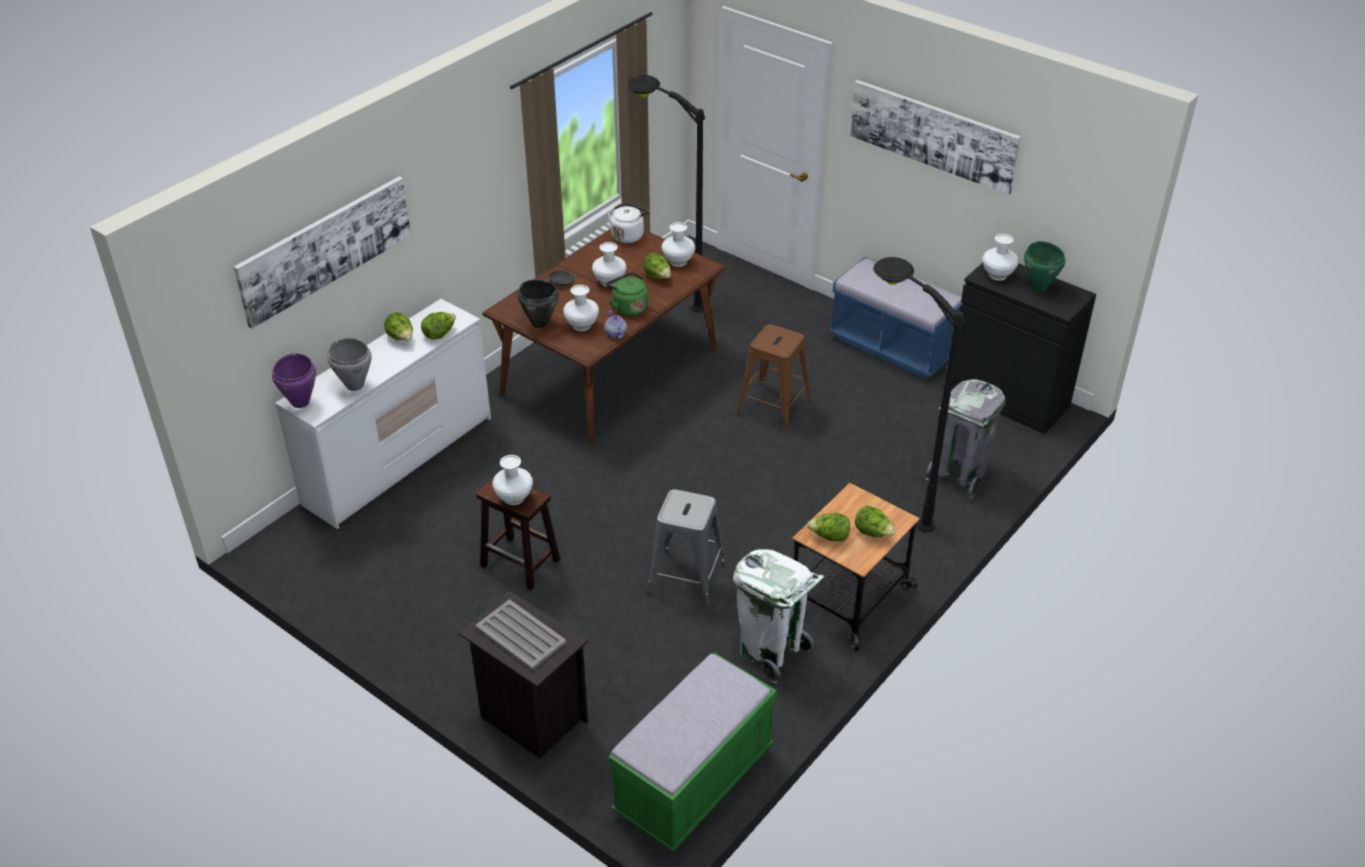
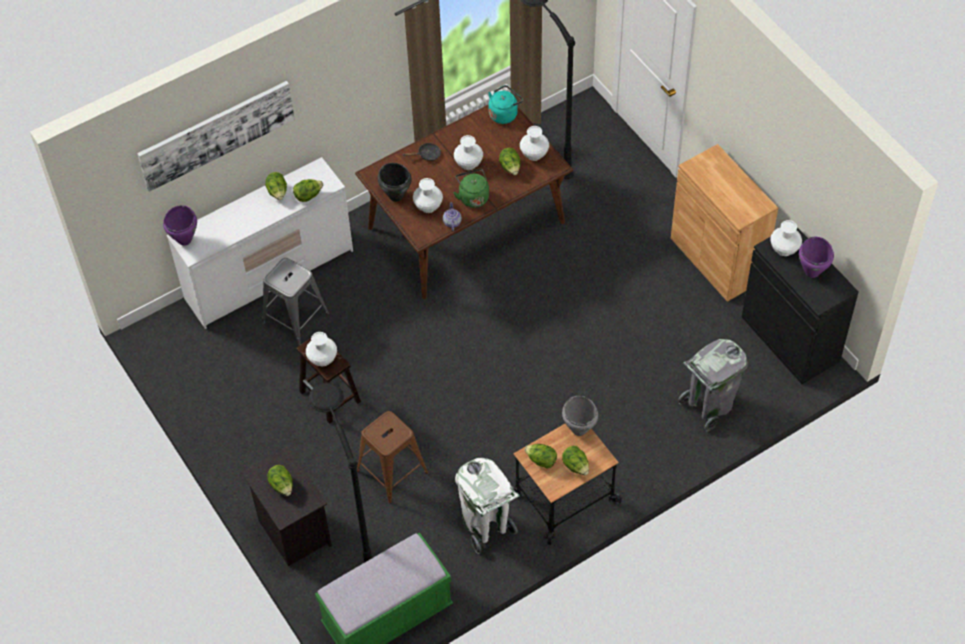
camera: 20 degrees right, 15 degrees up
(355, 385) = (229, 233): grey cooking pot -> grey cooking pot (579, 429)
(520, 635) = (282, 486): grey tray -> lettuce
(628, 235) = (504, 114): white kettle -> turquoise kettle
(686, 577) = (449, 444): grey stool -> grey stool (295, 319)
(774, 407) = (586, 297): brown stool -> brown stool (392, 472)
(884, 496) = (637, 410): black floor lamp -> black floor lamp (353, 532)
(893, 347) = (717, 259): blue bench -> brown cabinet
(933, 135) = (759, 114): picture -> none
(1038, 287) = (812, 272): green cooking pot -> purple cooking pot

